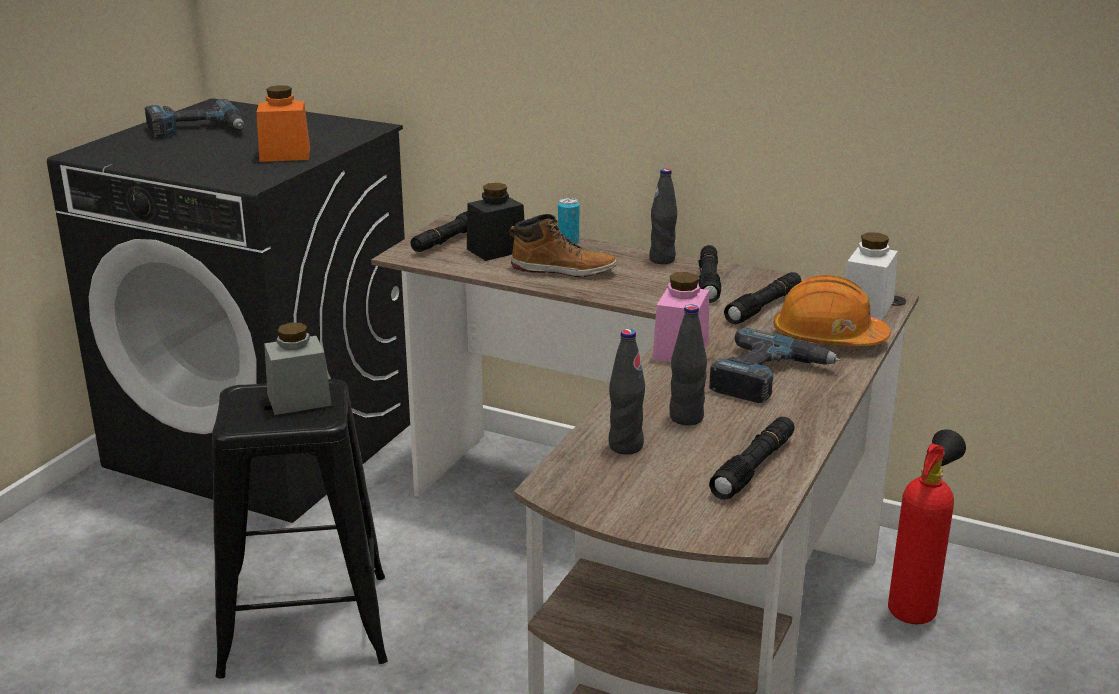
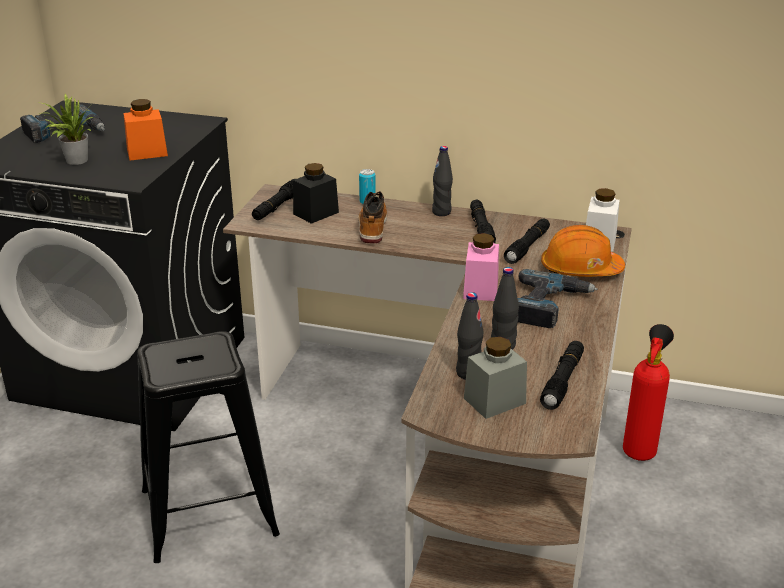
camera: 10 degrees left, 5 degrees up
(192, 158) = (74, 161): none -> potted plant
(299, 400) = (201, 352): grey jar -> grey jar (494, 401)
(563, 269) = (372, 226): boot -> boot turned 90 degrees counterclockwise

